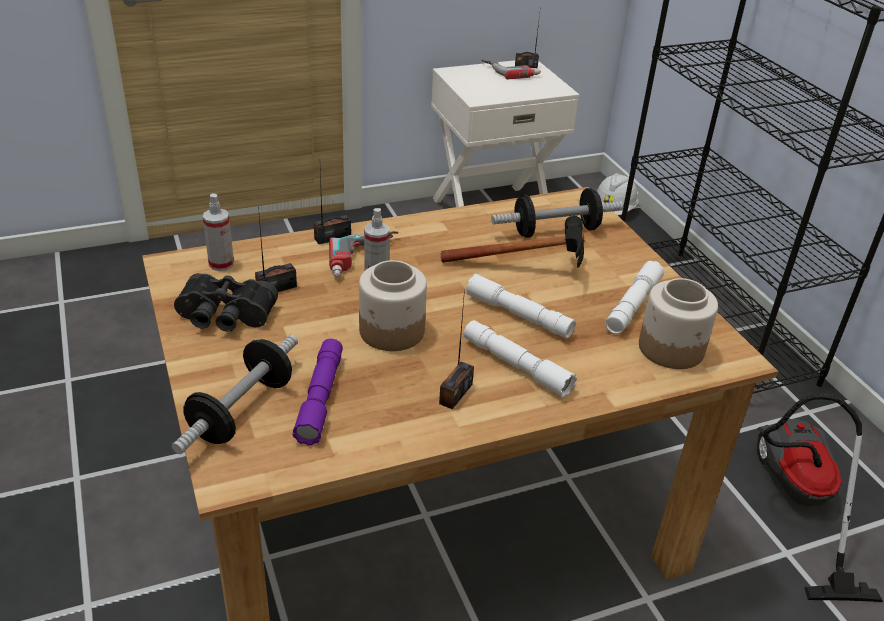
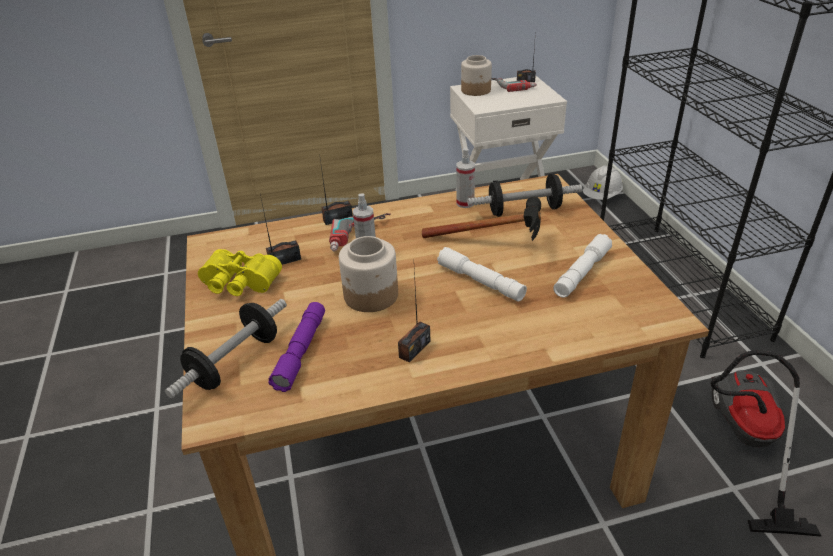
camera: 10 degrees right, 0 degrees up
(221, 264) = (245, 242): spray bottle -> spray bottle (465, 203)
(224, 317) = (238, 284): black binoculars -> yellow binoculars
(516, 366) = (471, 325): white flashlight -> none
(672, 349) = (612, 310): jar -> jar (476, 90)

